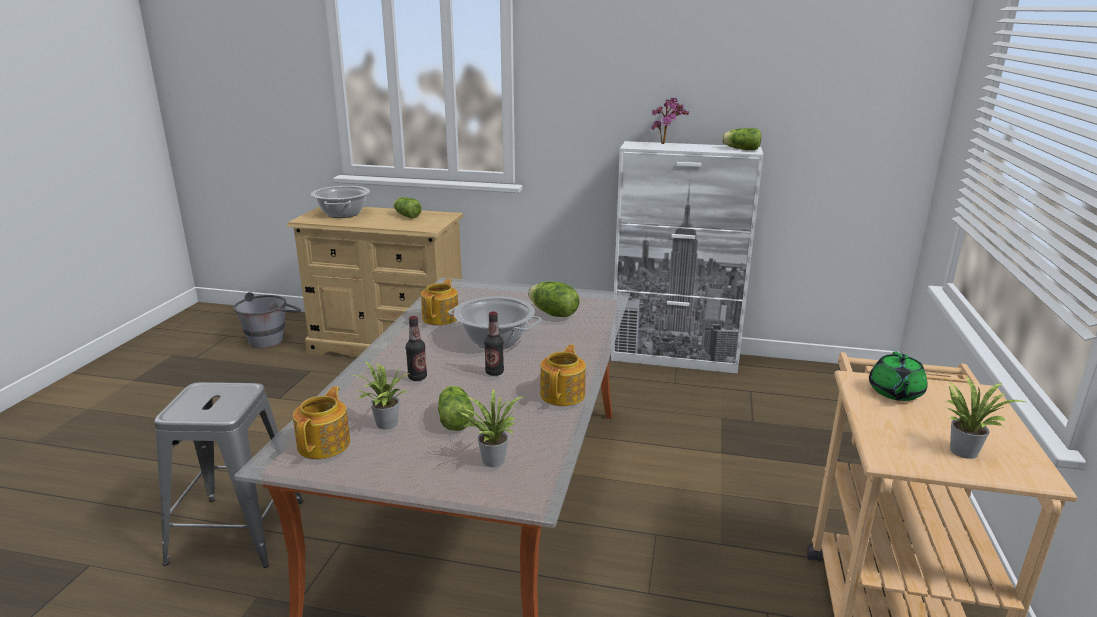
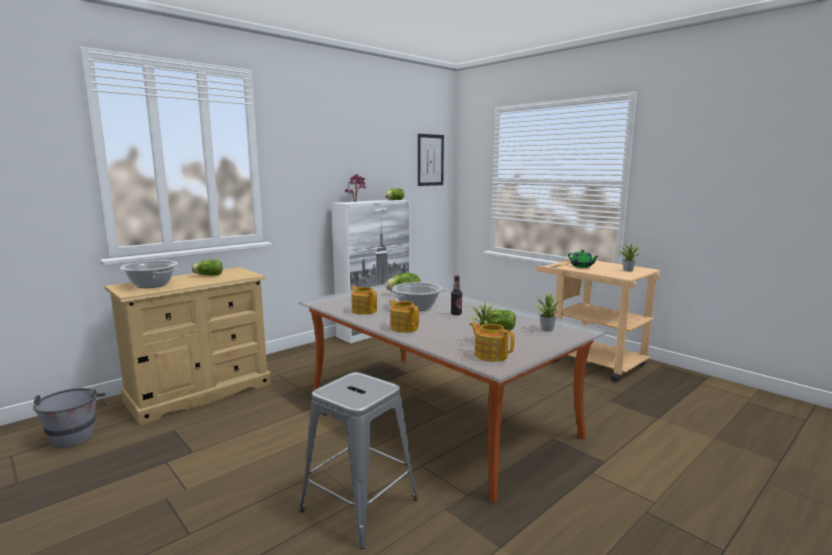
camera: 55 degrees left, 10 degrees down
(417, 377) = (437, 327): bottle -> none
(563, 394) = (498, 308): teapot -> teapot (404, 327)
(875, 74) = (430, 160): none -> picture

